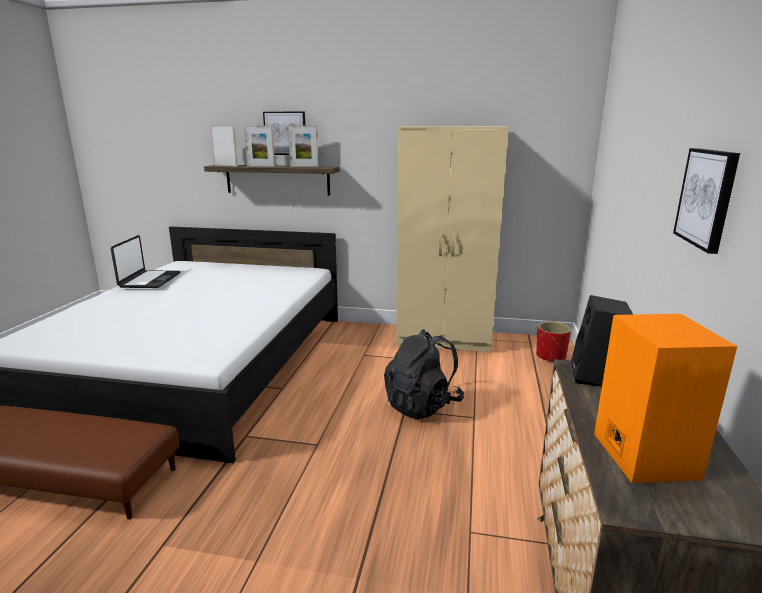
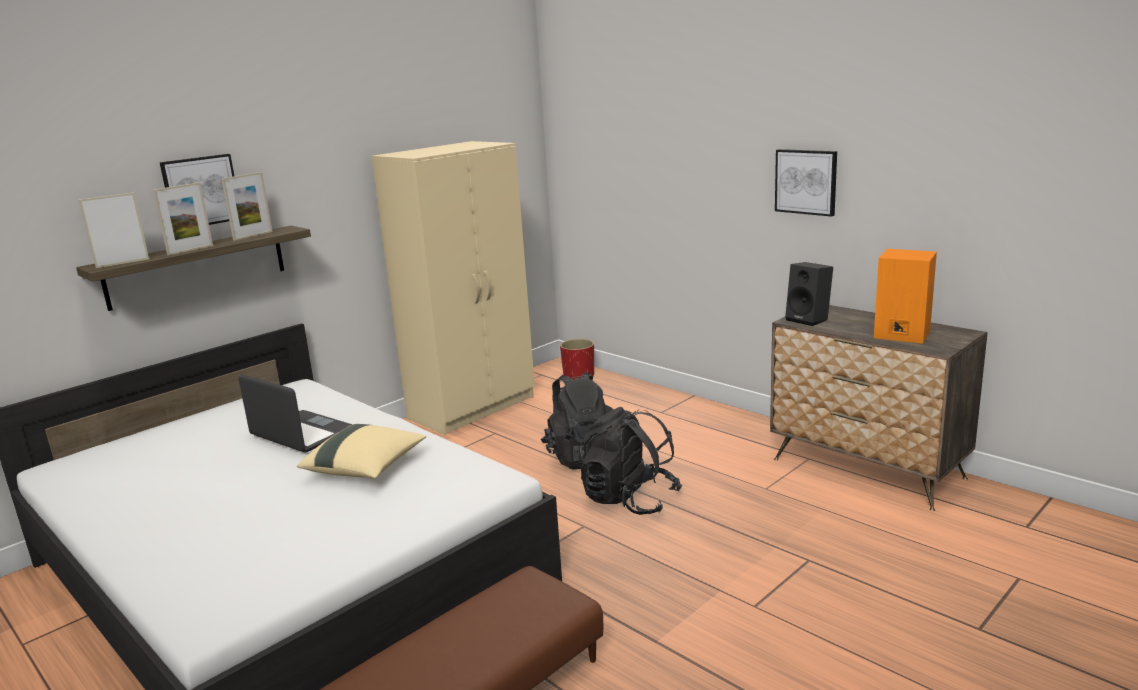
camera: 55 degrees left, 0 degrees up
(149, 280) = (114, 495): laptop -> laptop (301, 434)
(207, 318) = (366, 468): none -> beige pillow
(375, 452) = (629, 499): none -> black backpack

